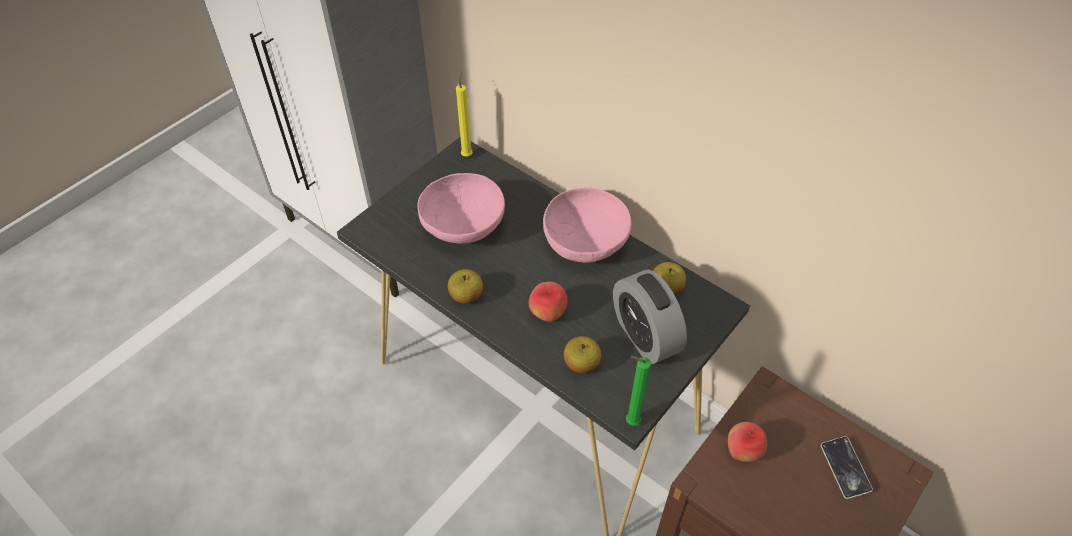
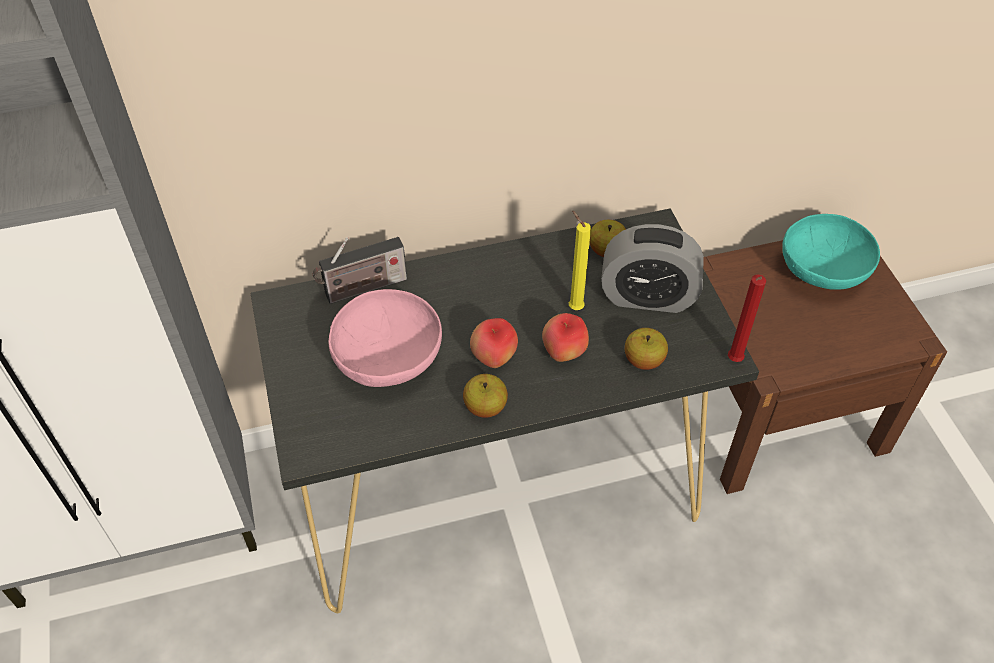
camera: 55 degrees left, 0 degrees up
(467, 154) = (285, 302): yellow candle -> yellow candle (574, 307)
(509, 182) = (362, 289): none -> radio
(586, 244) = (502, 276): pink bowl -> none
(630, 422) = (733, 361): green candle -> red candle
(742, 452) = (763, 326): apple -> apple (494, 358)
(844, 469) = (822, 273): phone -> turquoise bowl

